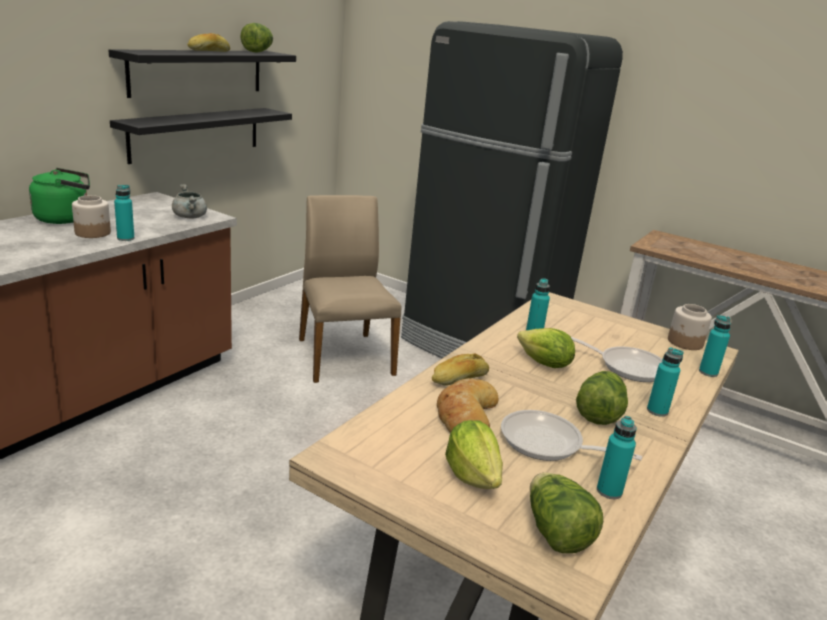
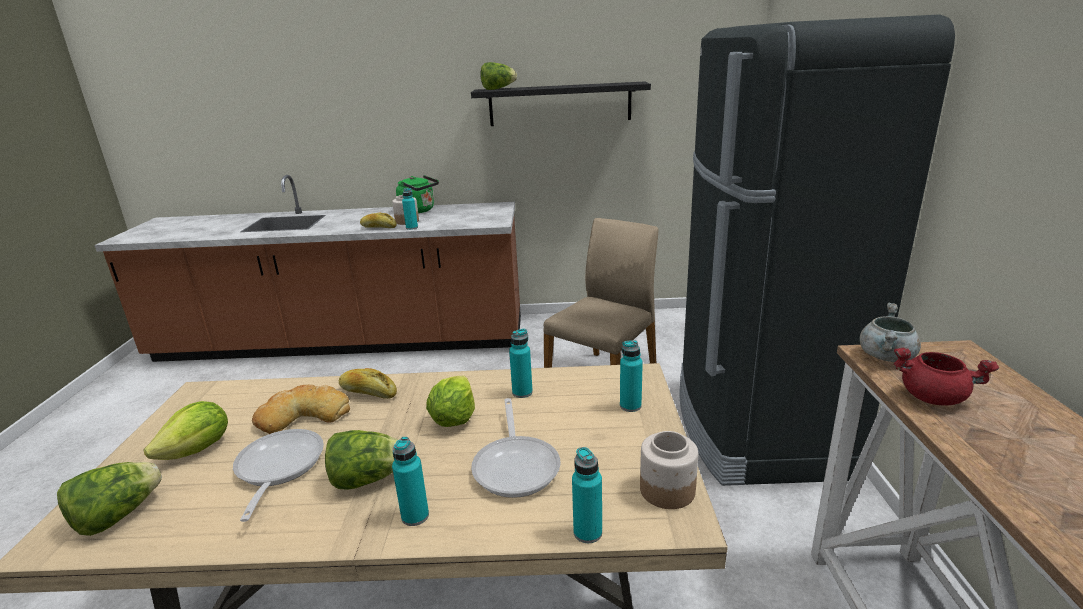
camera: 60 degrees right, 0 degrees up
(190, 217) = (483, 221): grey cooking pot -> grey cooking pot (887, 357)
(196, 134) = (558, 157): black shelf -> none
(209, 51) = (562, 85): bread -> bread (378, 227)
(258, 52) = (621, 83): lettuce -> lettuce (498, 89)
(609, 491) = (204, 527): turquoise bottle -> turquoise bottle (630, 406)
(700, 256) = (933, 397): none -> red cooking pot

